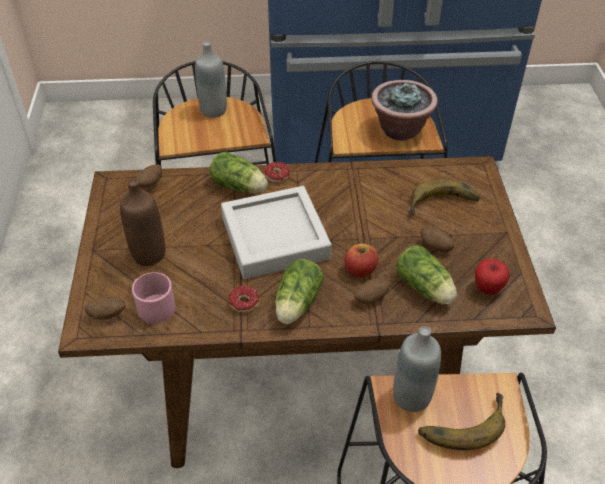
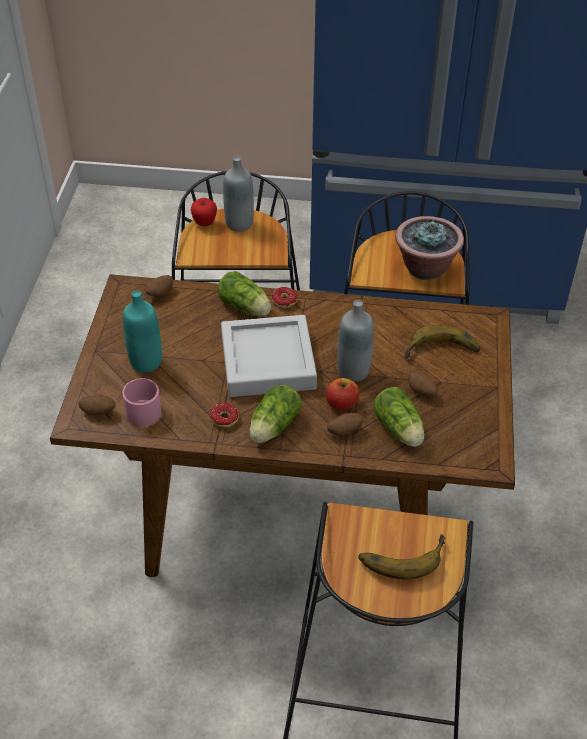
camera: 10 degrees right, 0 degrees up
(149, 254) = (146, 362): brown bottle -> turquoise bottle
(411, 396) = (362, 526): grey bottle -> grey bottle (353, 371)
(487, 289) = (460, 438): apple -> apple (204, 223)

